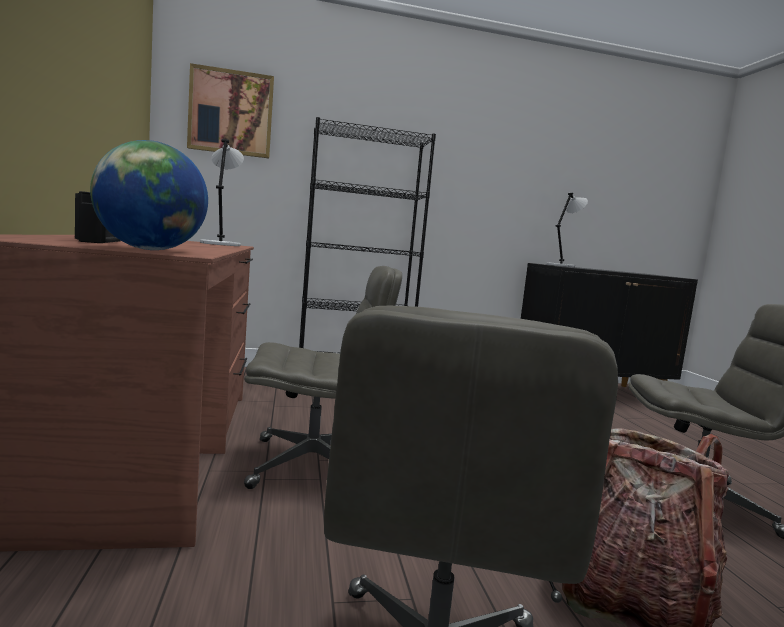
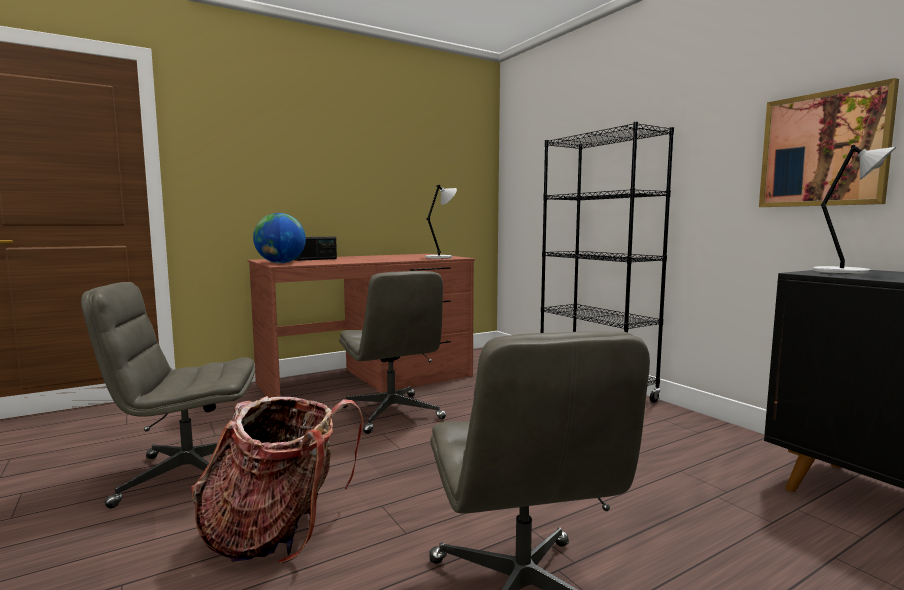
camera: 70 degrees right, 0 degrees up
(231, 113) = (534, 149): picture -> picture (823, 149)

